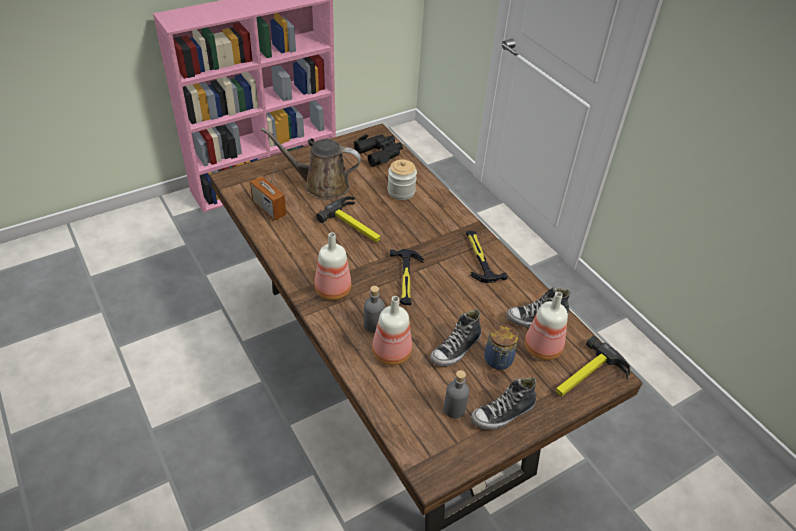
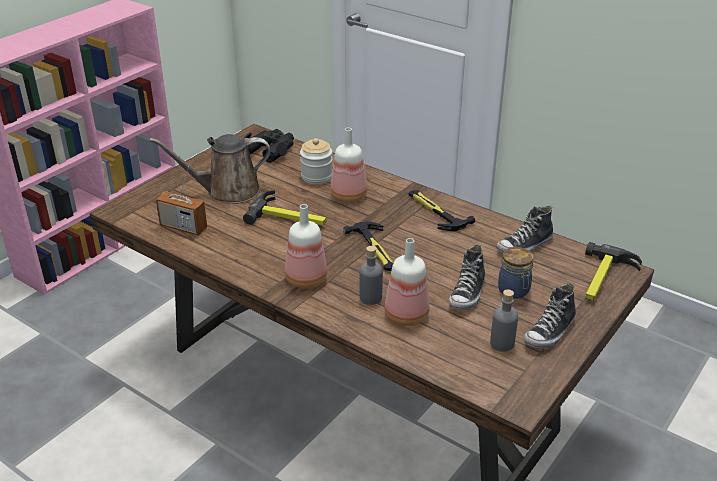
camera: 20 degrees left, 10 degrees down
(542, 347) = (547, 268): bottle -> bottle (348, 195)

